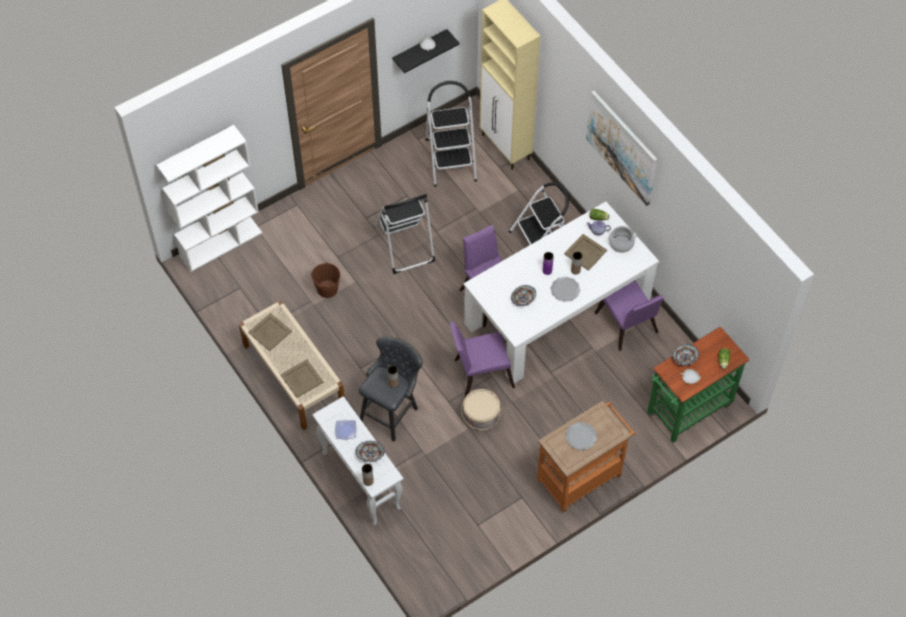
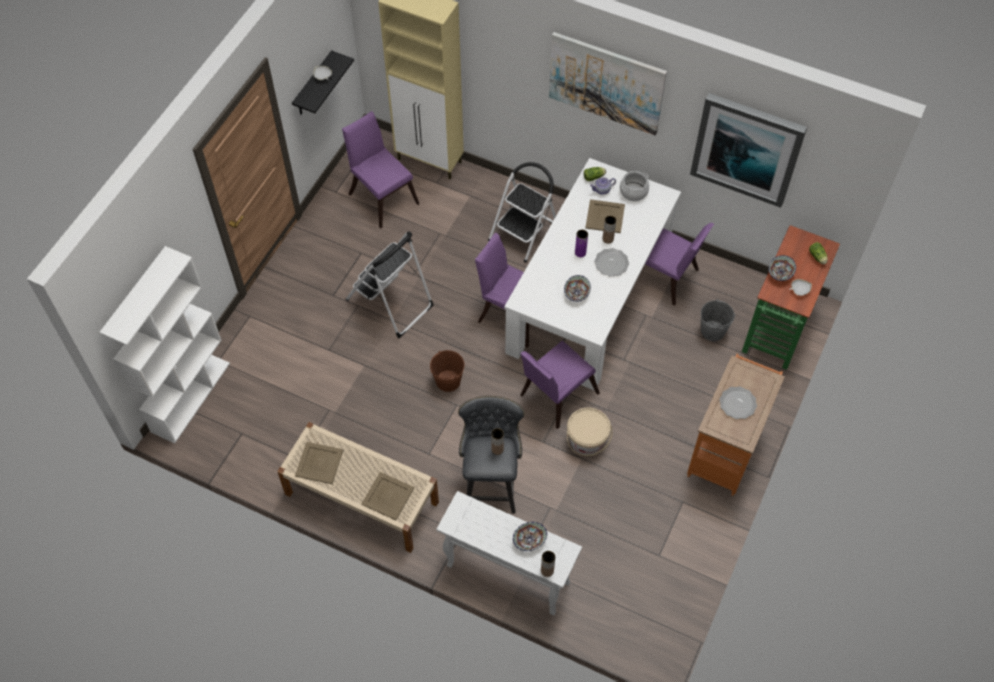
camera: 30 degrees left, 0 degrees up
(327, 289) = (339, 388): brown bucket -> brown bucket (448, 381)
(346, 430) = (485, 526): plate -> none
(451, 158) = (382, 195): step ladder -> purple chair
(635, 385) = (713, 331): none -> grey bucket
(701, 248) = (747, 148): none -> picture

